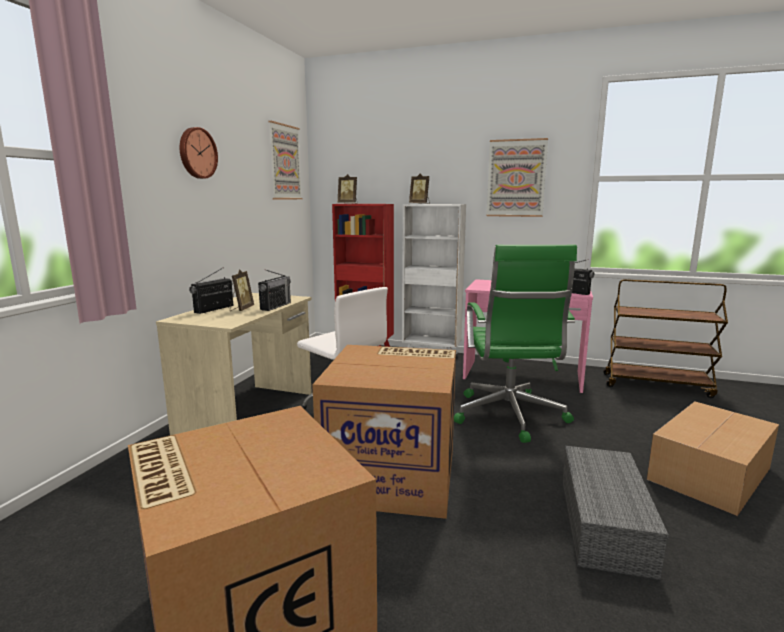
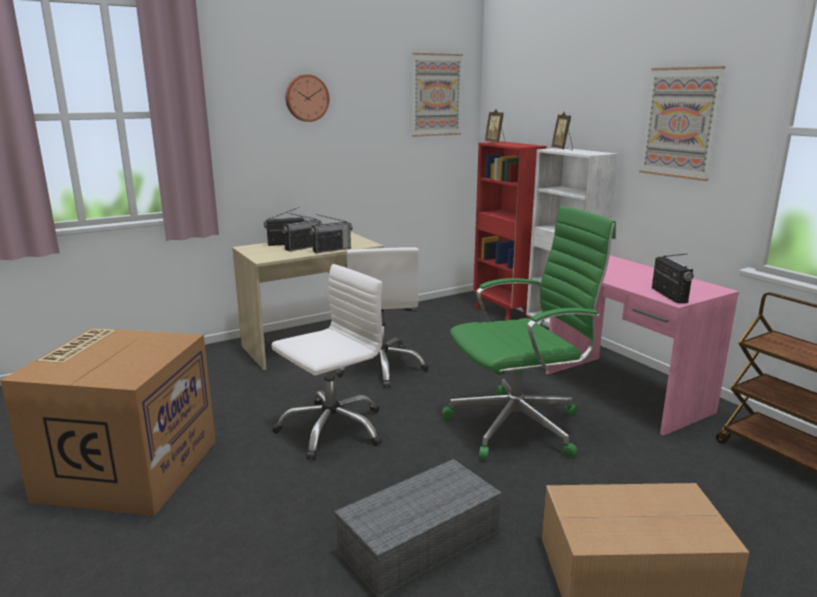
camera: 40 degrees right, 5 degrees up
(241, 309) = (303, 247): picture frame -> radio
(393, 474) = (331, 428): cardboard box -> white office chair
(509, 417) = (519, 425): green office chair -> green office chair turned 150 degrees counterclockwise

